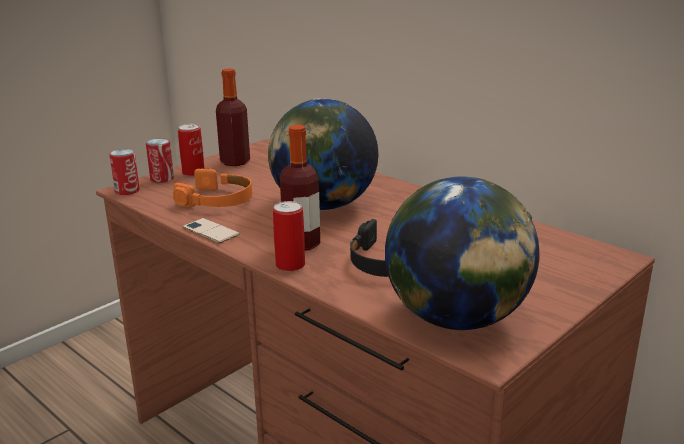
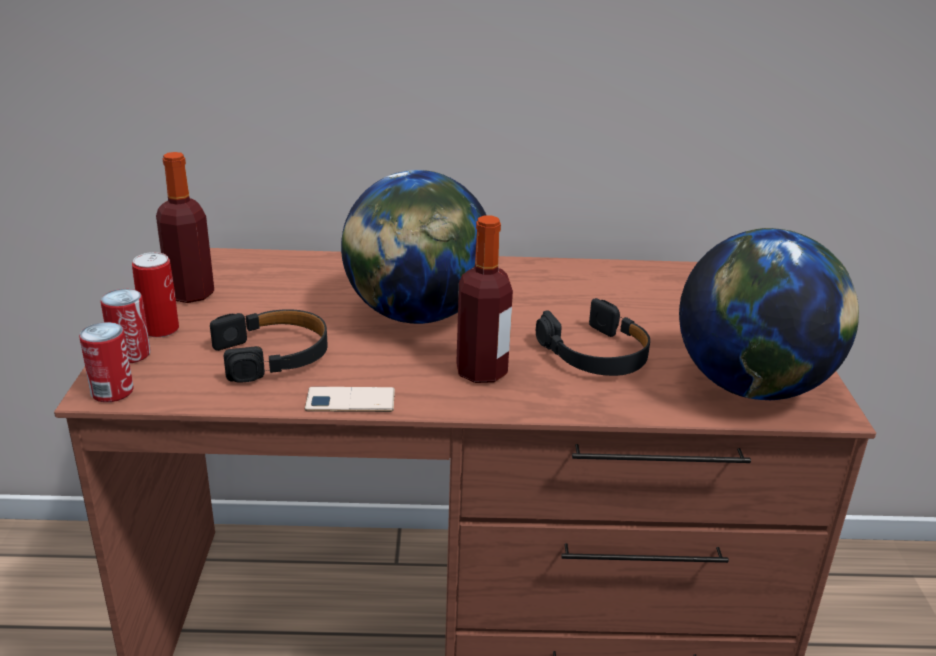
camera: 45 degrees left, 5 degrees up
(217, 200) = (273, 355): orange headphones -> black headphones
(290, 265) = (518, 401): can -> none

